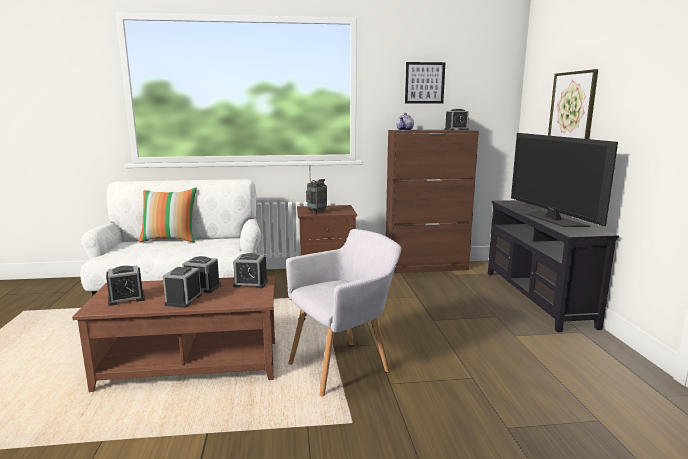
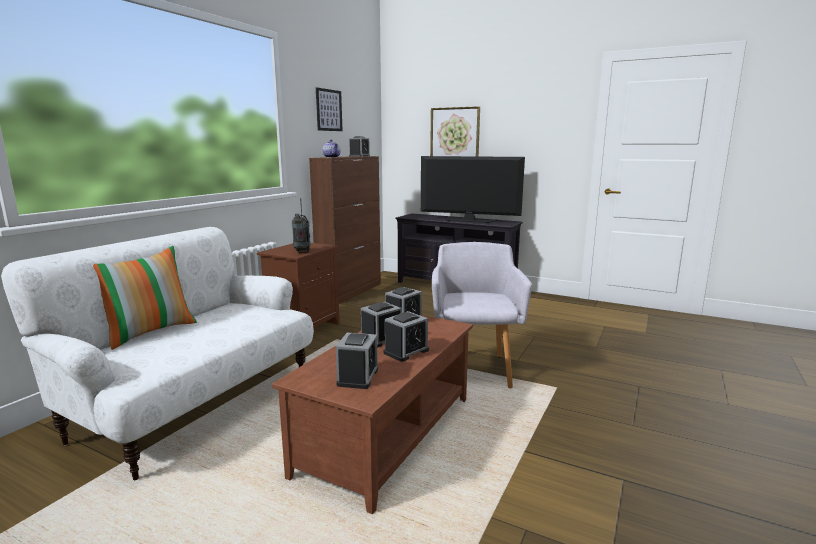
camera: 55 degrees left, 0 degrees up
(183, 300) = (406, 351): alarm clock -> alarm clock turned 90 degrees counterclockwise

